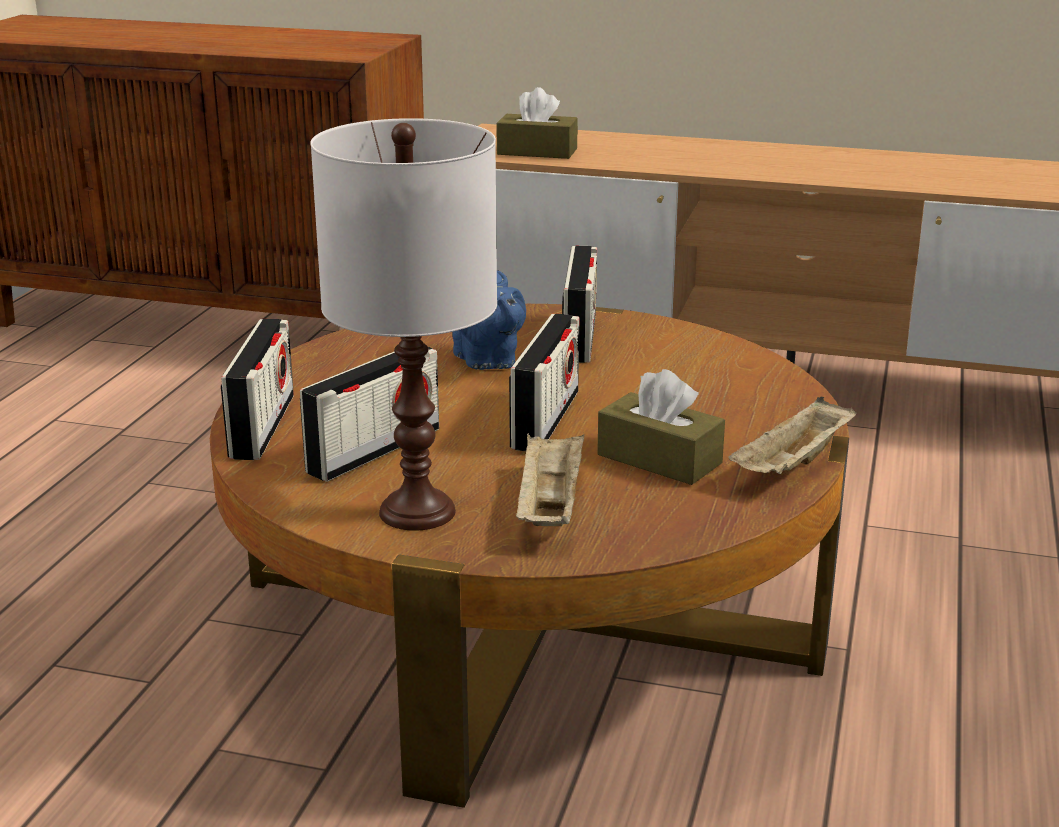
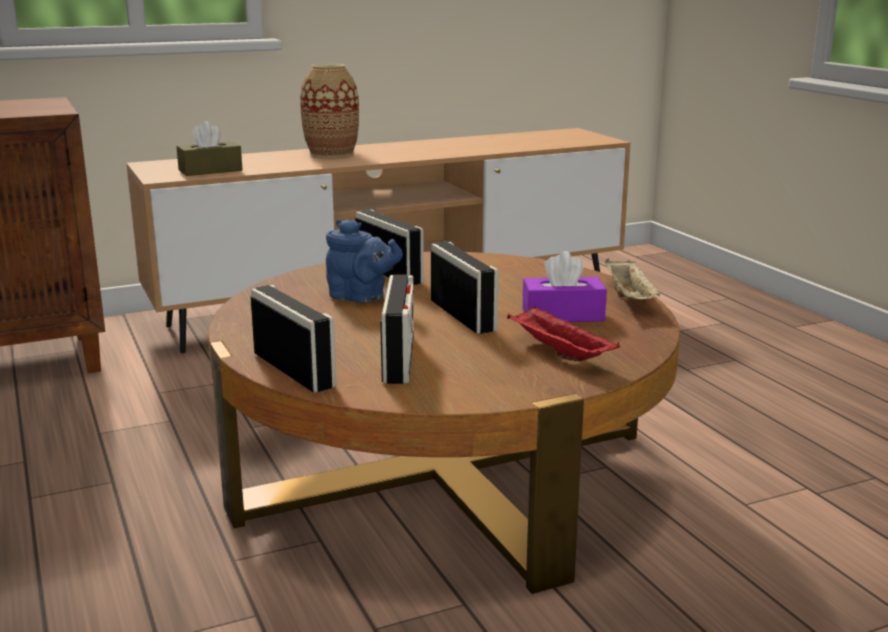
camera: 40 degrees left, 5 degrees down
(418, 512) = (496, 379): white table lamp -> none
(549, 505) = (558, 352): beige tray -> red tray
(659, 459) = (563, 315): brown tissue box -> purple tissue box
(727, 151) = (332, 153): none -> vase

